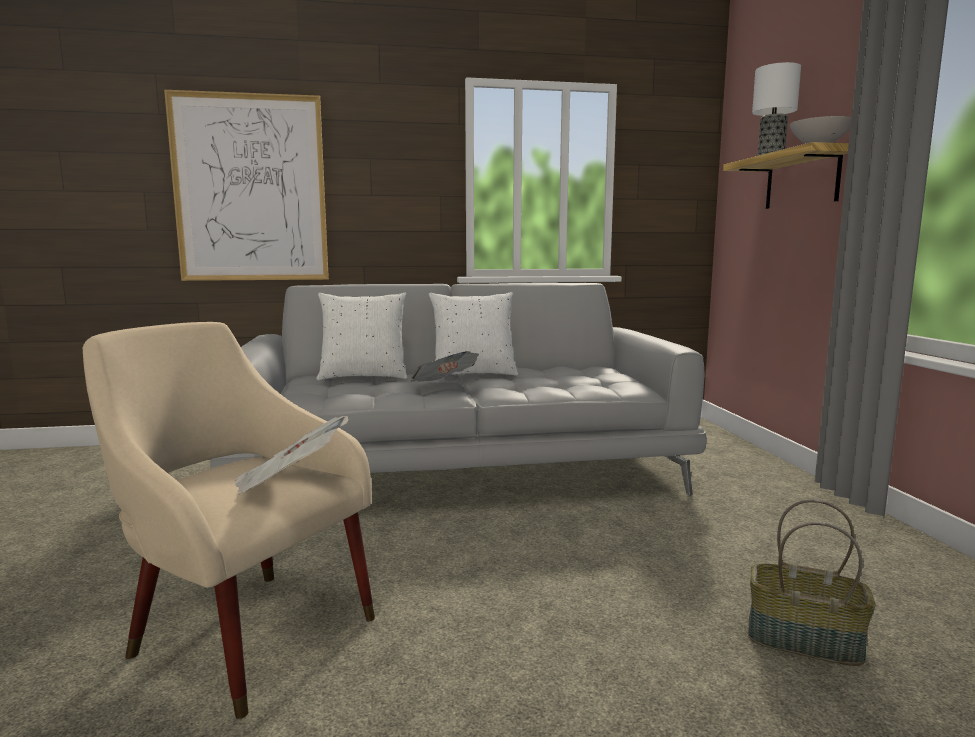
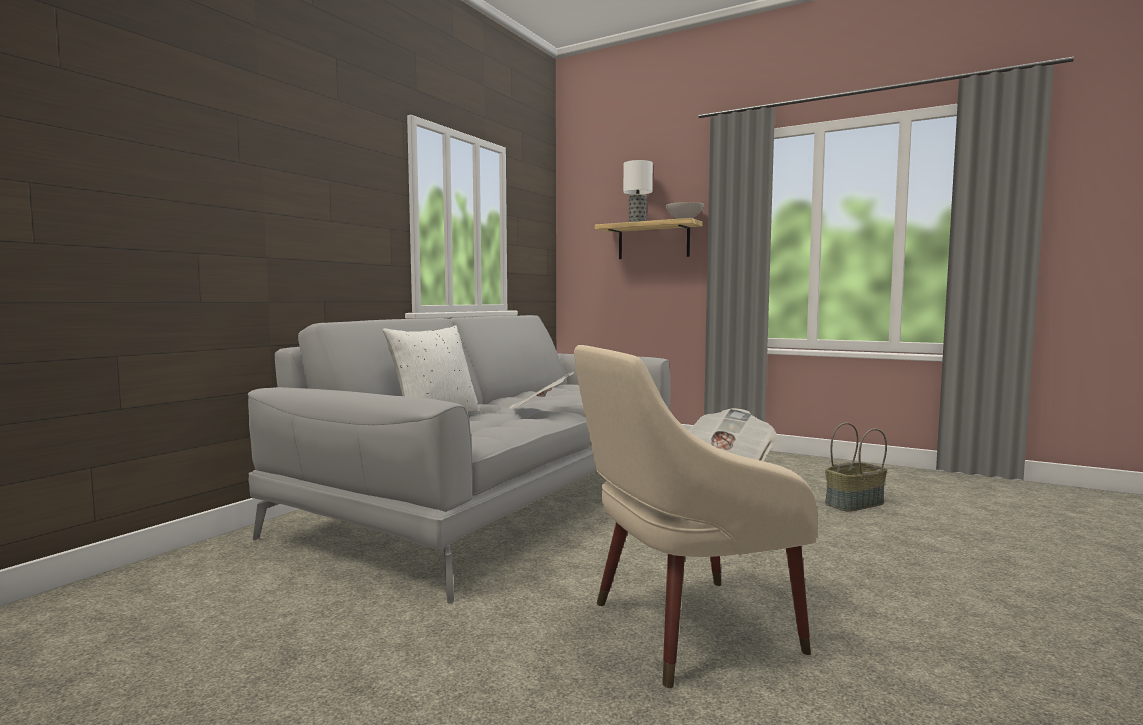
camera: 50 degrees left, 5 degrees down
(251, 189) = (200, 198): picture -> none
(473, 374) = (506, 401): white pillow -> none

